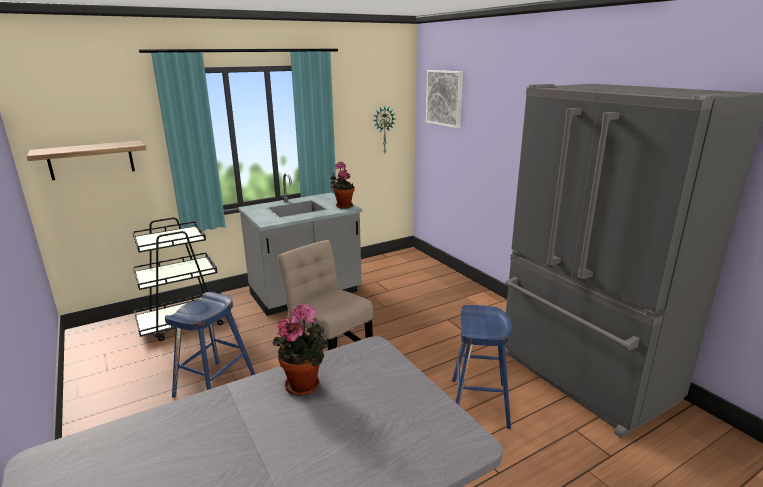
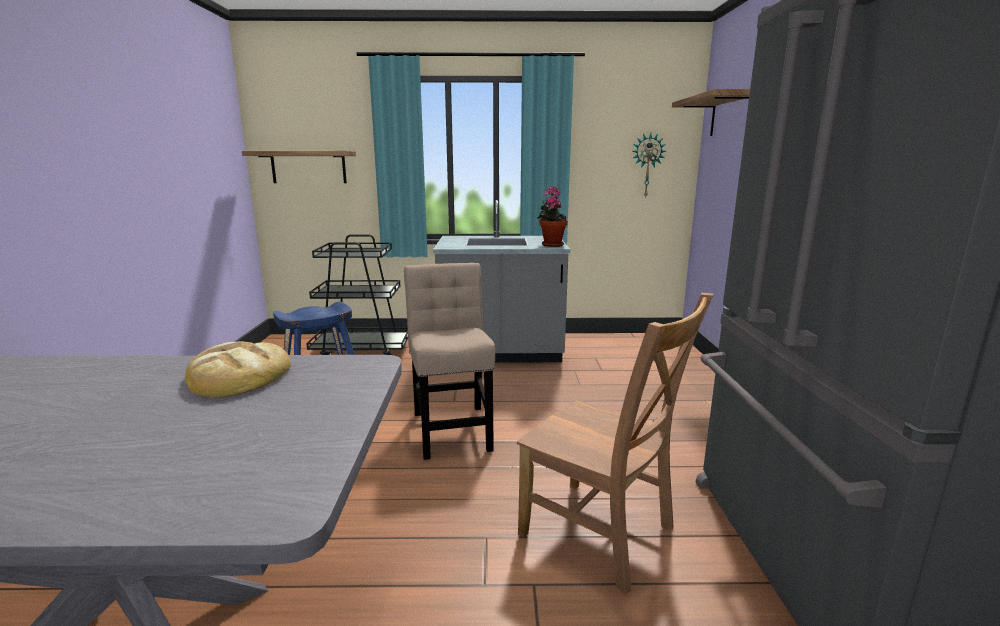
camera: 30 degrees right, 5 degrees down
(305, 384) = (239, 376): potted plant -> bread
(444, 98) = (730, 115): picture -> shelf
(479, 402) = (602, 534): blue stool -> brown chair

